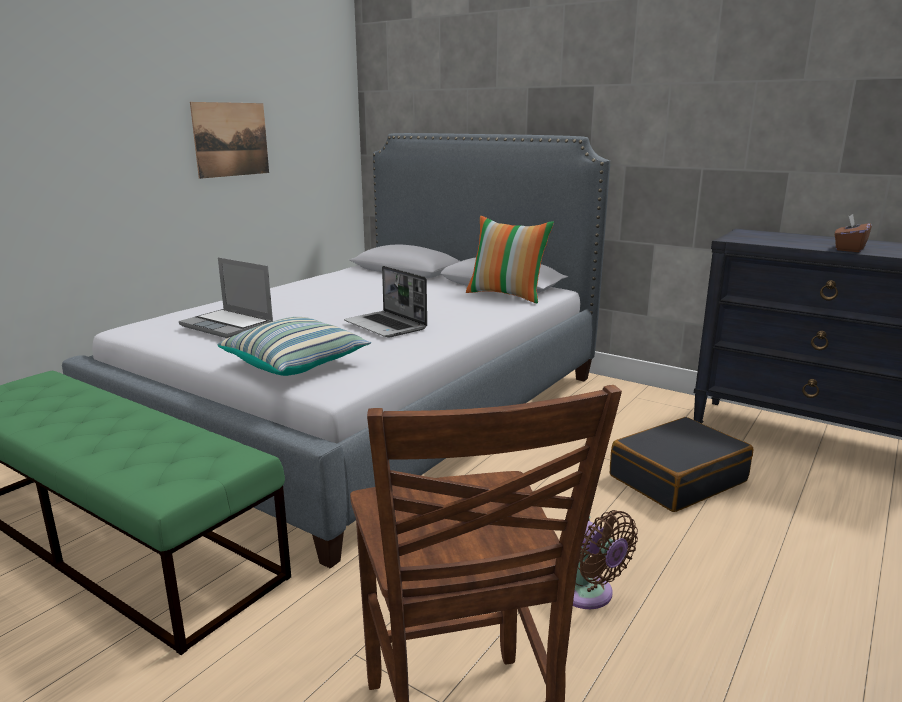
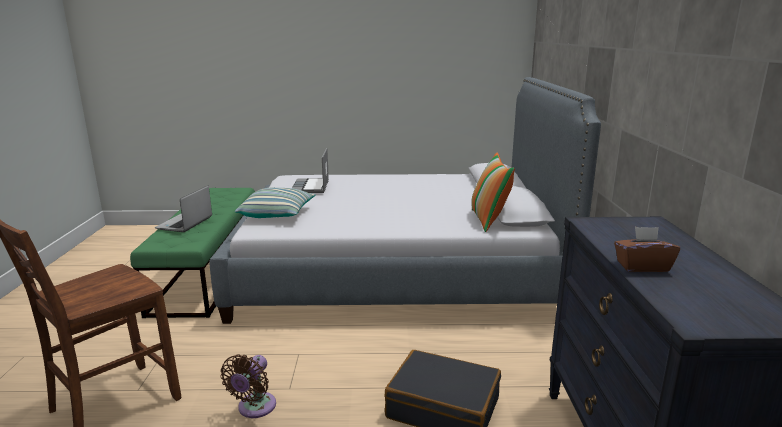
camera: 55 degrees right, 0 degrees up
(231, 139) = (405, 76): picture -> none
(386, 326) = (364, 212): laptop -> laptop (185, 223)

